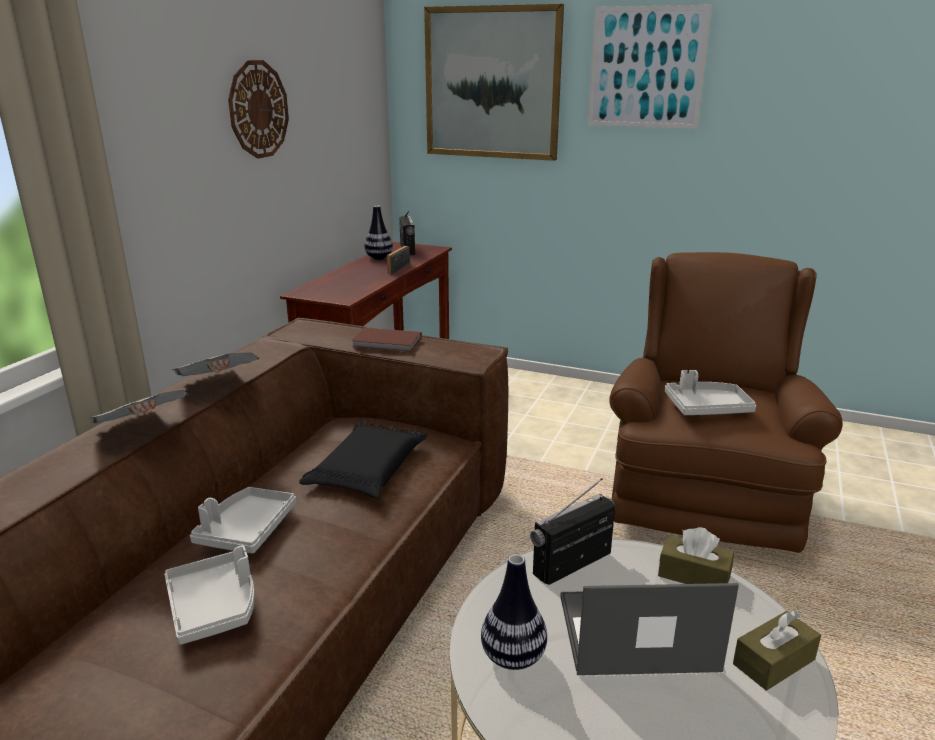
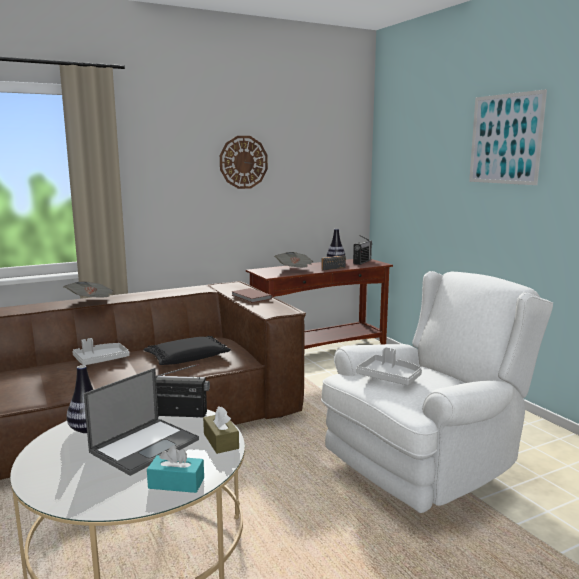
camera: 40 degrees right, 10 degrees down
(214, 606) = (46, 377): grey tray -> none
(219, 386) = (148, 296): newspaper -> newspaper (294, 271)
(492, 83) = (420, 153): picture -> none
(634, 633) = (145, 445): laptop -> laptop turned 90 degrees clockwise
(702, 497) = (426, 466): brown armchair -> white armchair
(774, 662) = (176, 483): brown tissue box -> turquoise tissue box

